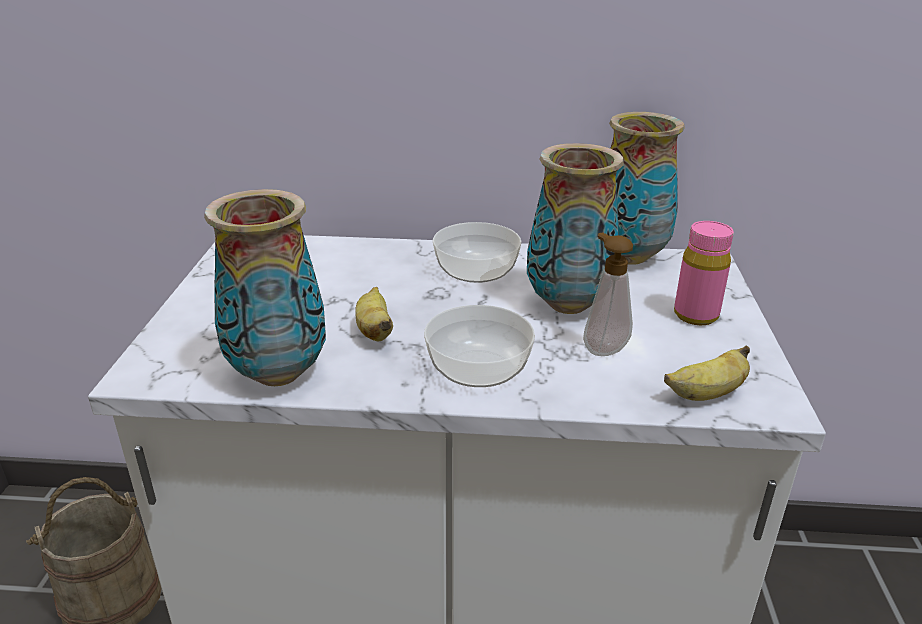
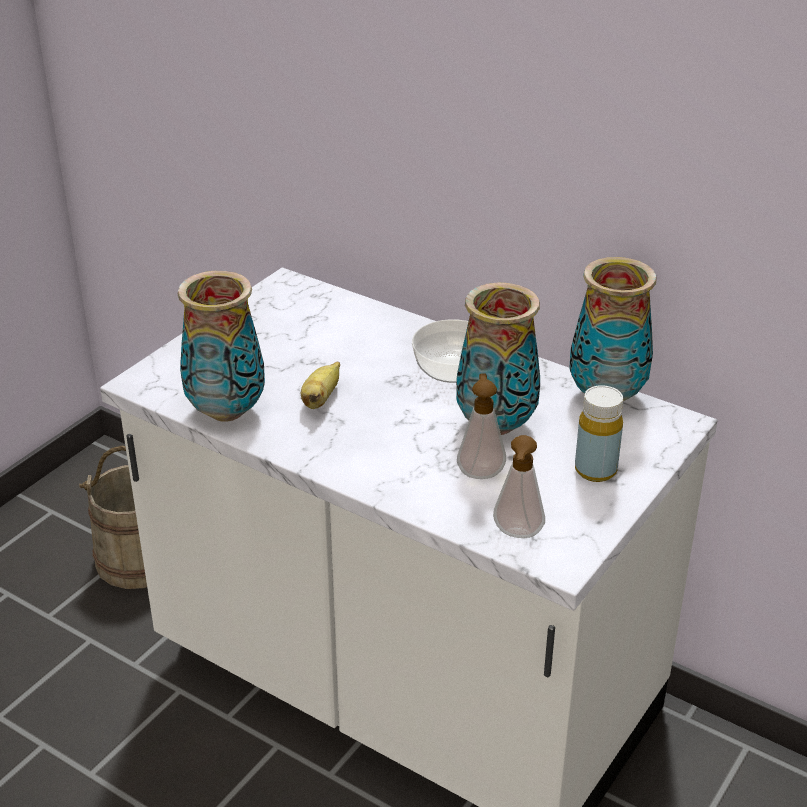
camera: 30 degrees right, 5 degrees up
(478, 367) = (368, 454): bowl -> none
(695, 315) = (595, 470): pink bottle -> yellow bottle
(706, 394) = (517, 535): banana -> soap dispenser

